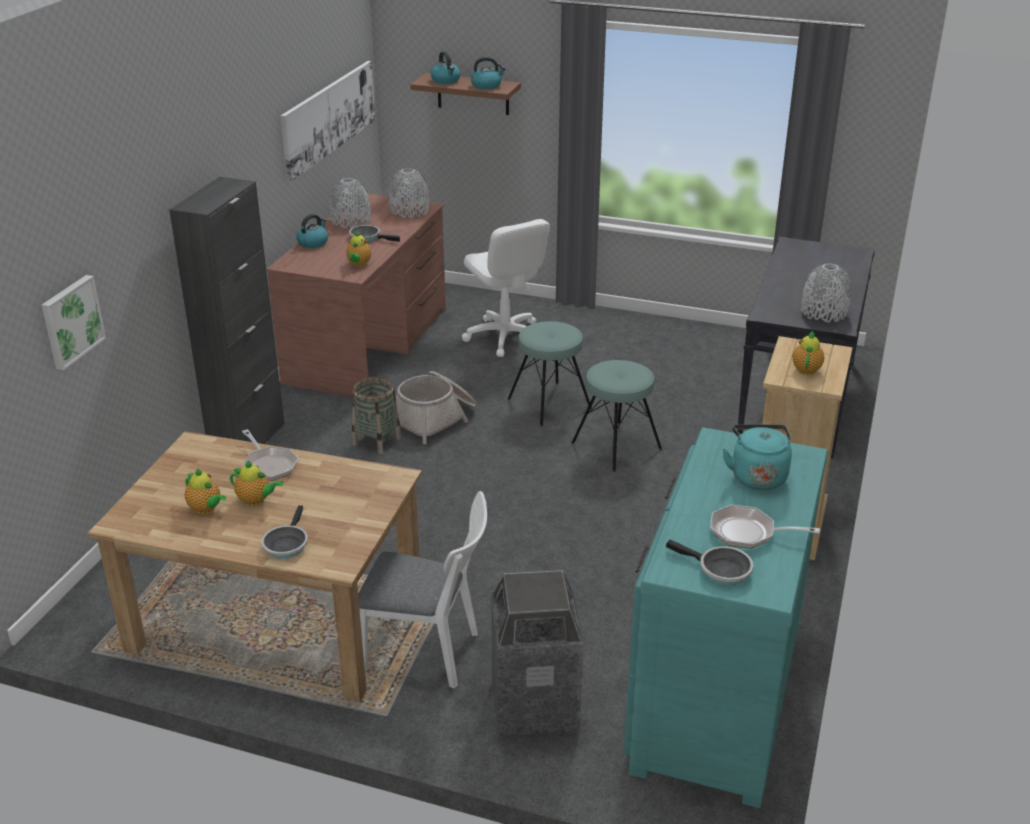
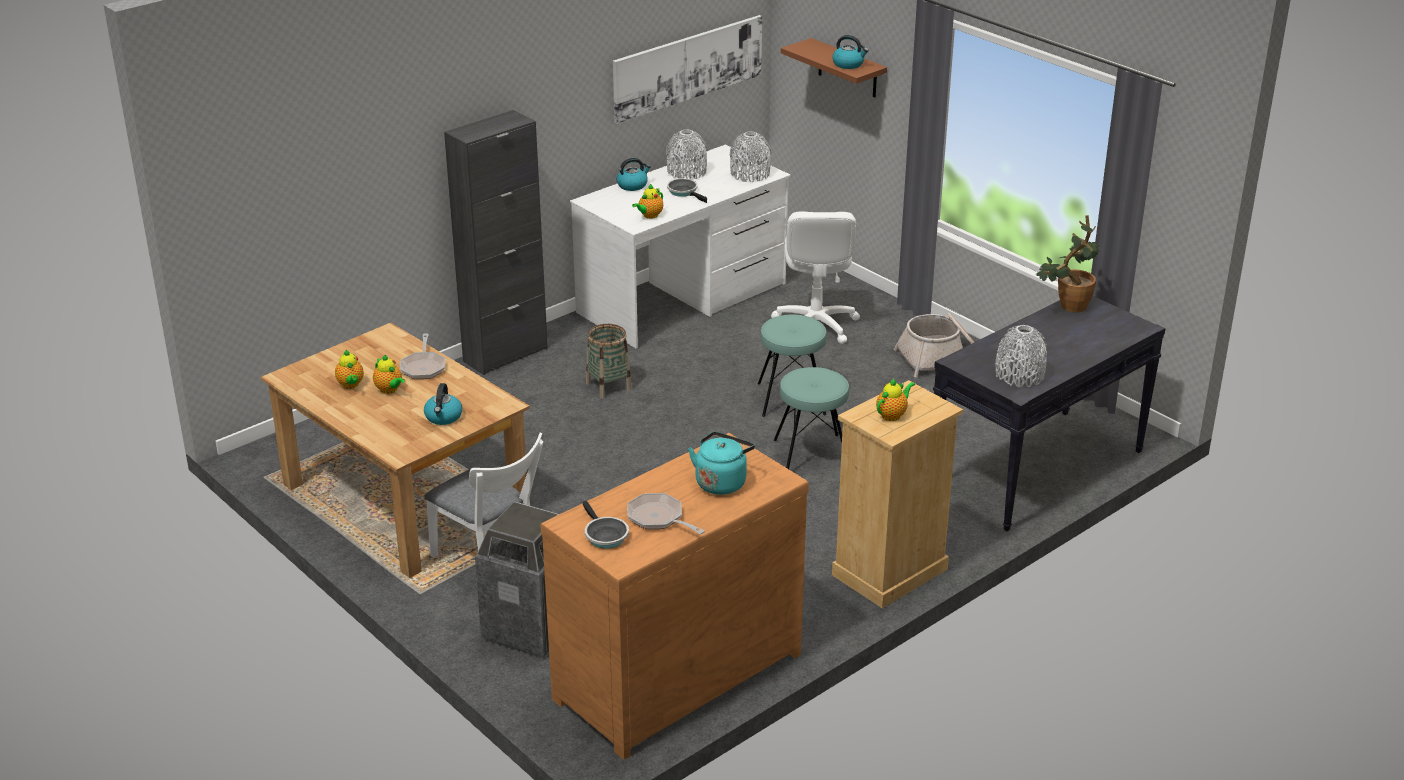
camera: 30 degrees right, 0 degrees up
(71, 321) = (320, 208): picture -> none
(286, 544) = (379, 427): frying pan -> none
(368, 345) = (683, 298): brown desk -> white desk
(434, 418) = (676, 381): basket -> basket (940, 358)
(446, 80) = (818, 50): kettle -> kettle (443, 417)
(713, 696) = (674, 674): turquoise dresser -> brown dresser
(788, 251) = (1067, 307): none -> potted plant

